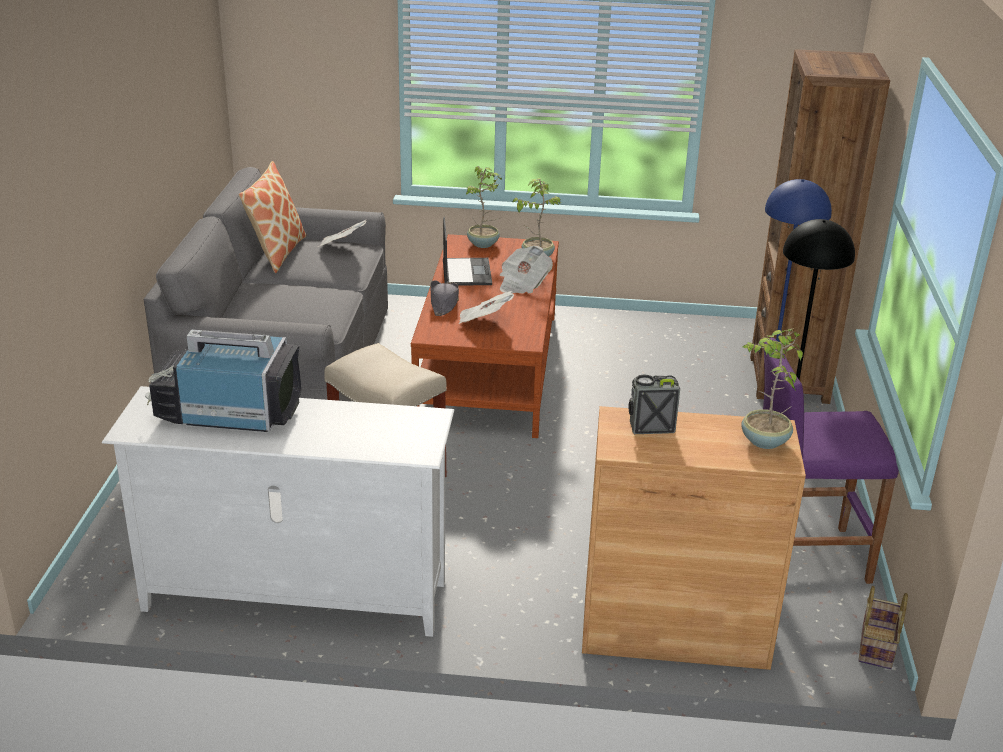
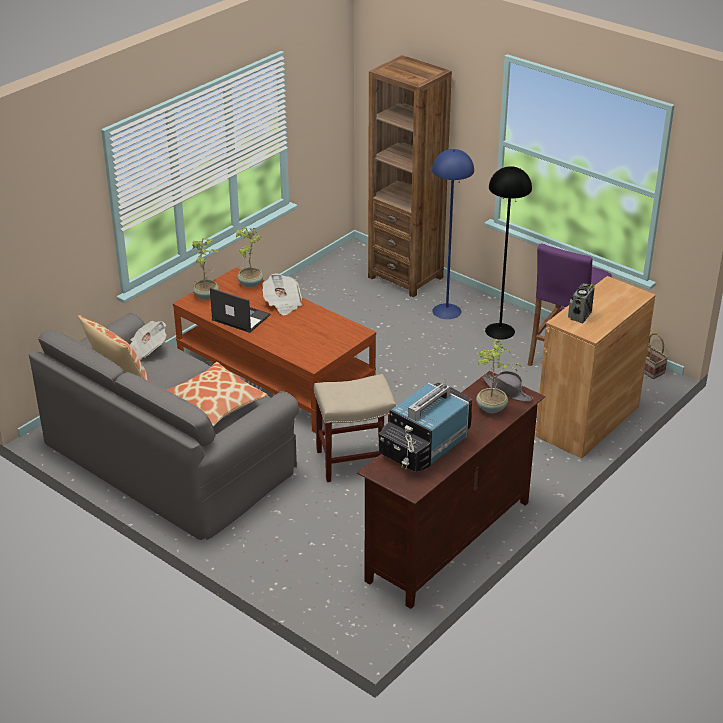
camera: 55 degrees left, 5 degrees up
(286, 306) = (214, 403): none -> pillow
(294, 596) = (449, 541): white tv stand -> brown tv stand
(444, 303) = (275, 342): grey hat -> grey hat (507, 391)
(484, 321) = (315, 336): newspaper -> none
(763, 441) = (619, 292): potted plant -> potted plant (491, 408)

